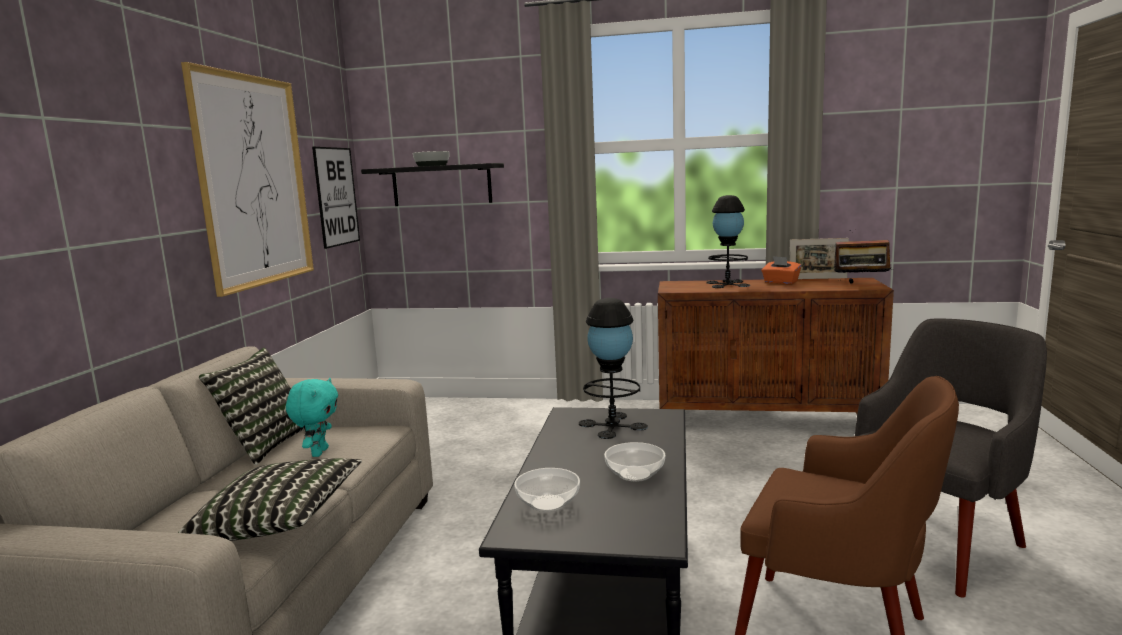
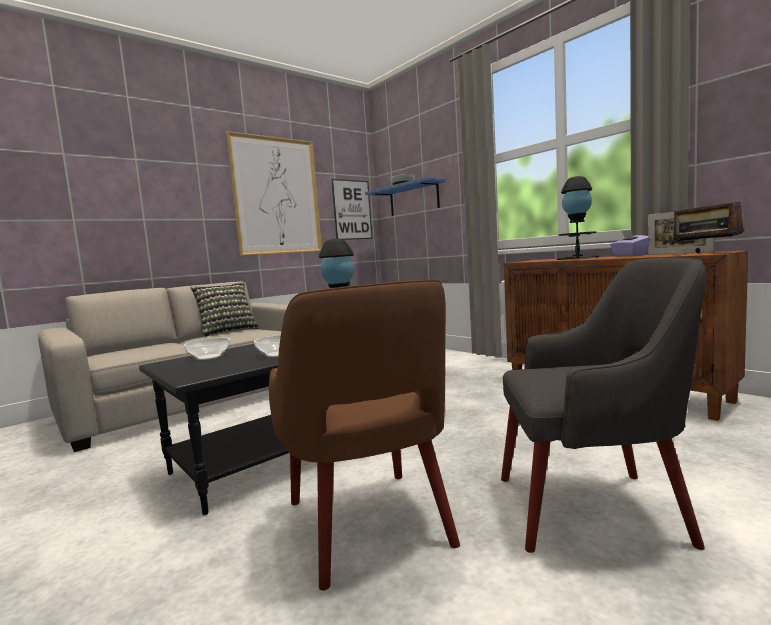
camera: 40 degrees right, 5 degrees down
(279, 523) = (149, 353): pillow -> none
(318, 452) = (230, 335): turquoise plush toy -> none
(441, 185) = (413, 199): black shelf -> blue shelf
(780, 282) = (629, 256): orange tissue box -> purple tissue box

